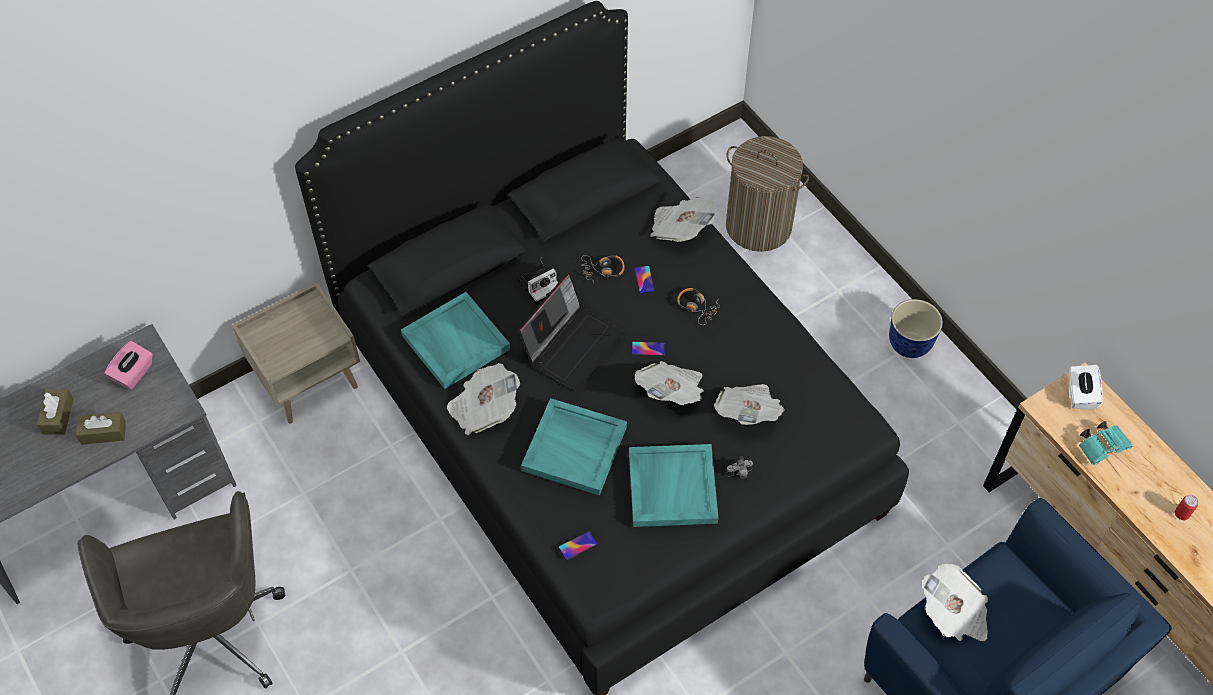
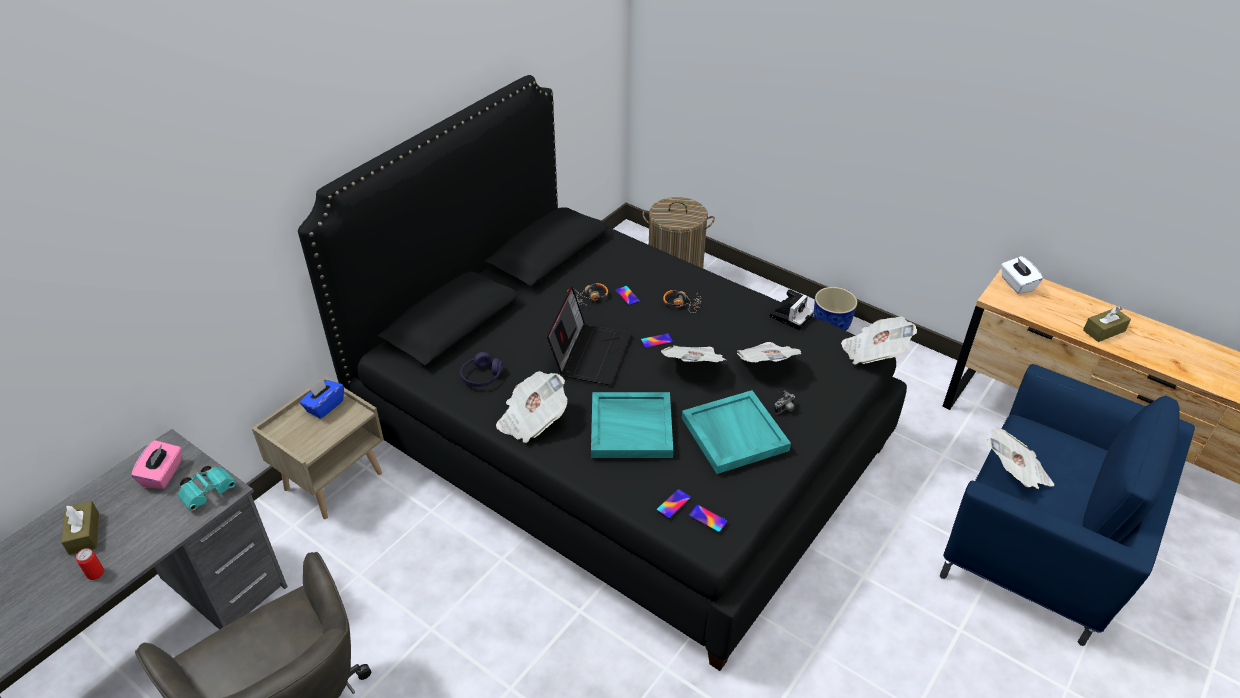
camera: 20 degrees left, 15 degrees down
(103, 433) = (142, 535): brown tissue box -> brown tissue box (1104, 331)
(306, 318) = (325, 406): none -> blue tissue box
(454, 342) = (481, 377): turquoise tray -> purple headphones
(540, 284) = (540, 318): camera -> camera (791, 315)
(602, 571) = (708, 518): none -> phone
(681, 229) = (639, 257): newspaper -> newspaper (874, 353)
(1102, 447) = (1058, 312): turquoise binoculars -> turquoise binoculars (209, 492)
(1182, 513) = (1147, 340): can -> can (95, 573)

